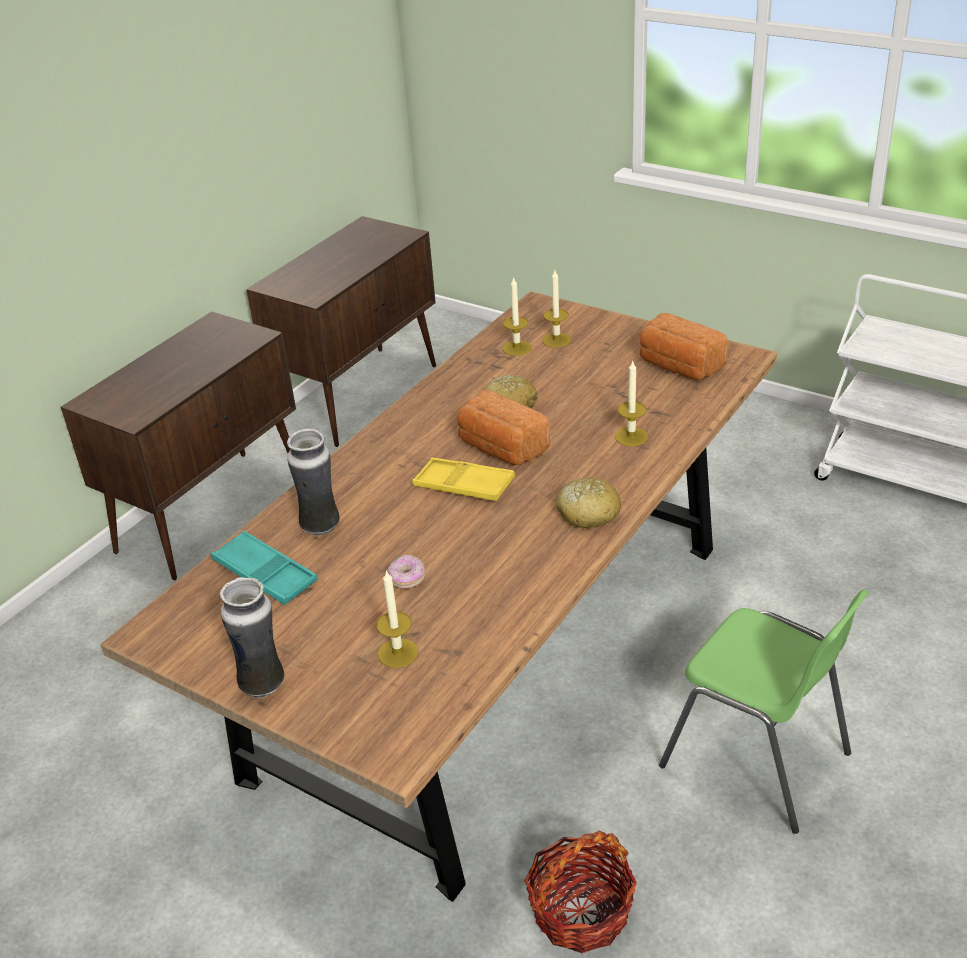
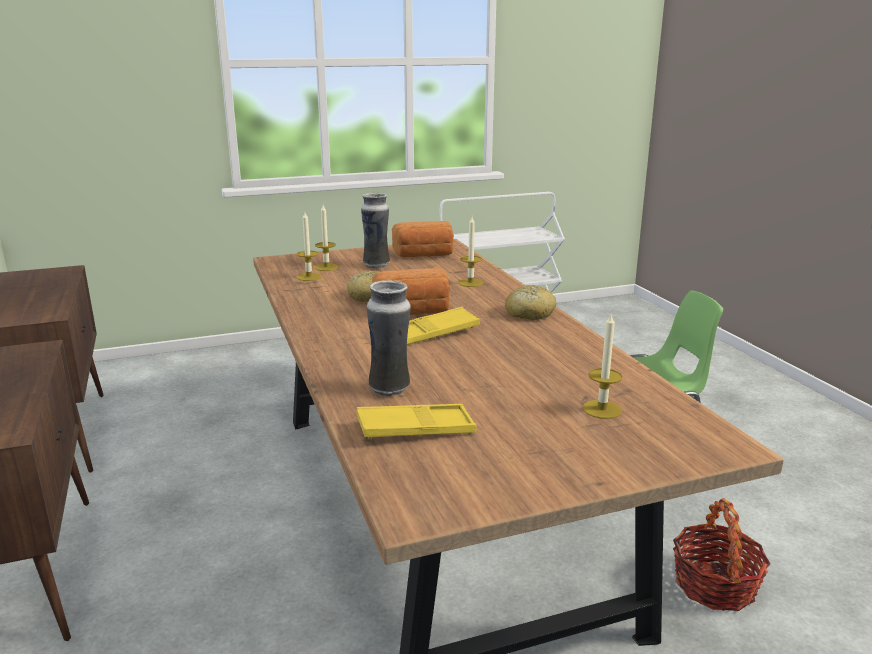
camera: 55 degrees left, 15 degrees down
(263, 683) = (573, 474): vase -> vase (376, 265)
(265, 574) = (415, 429): turquoise tray -> yellow tray
(406, 578) = (513, 380): donut -> none

